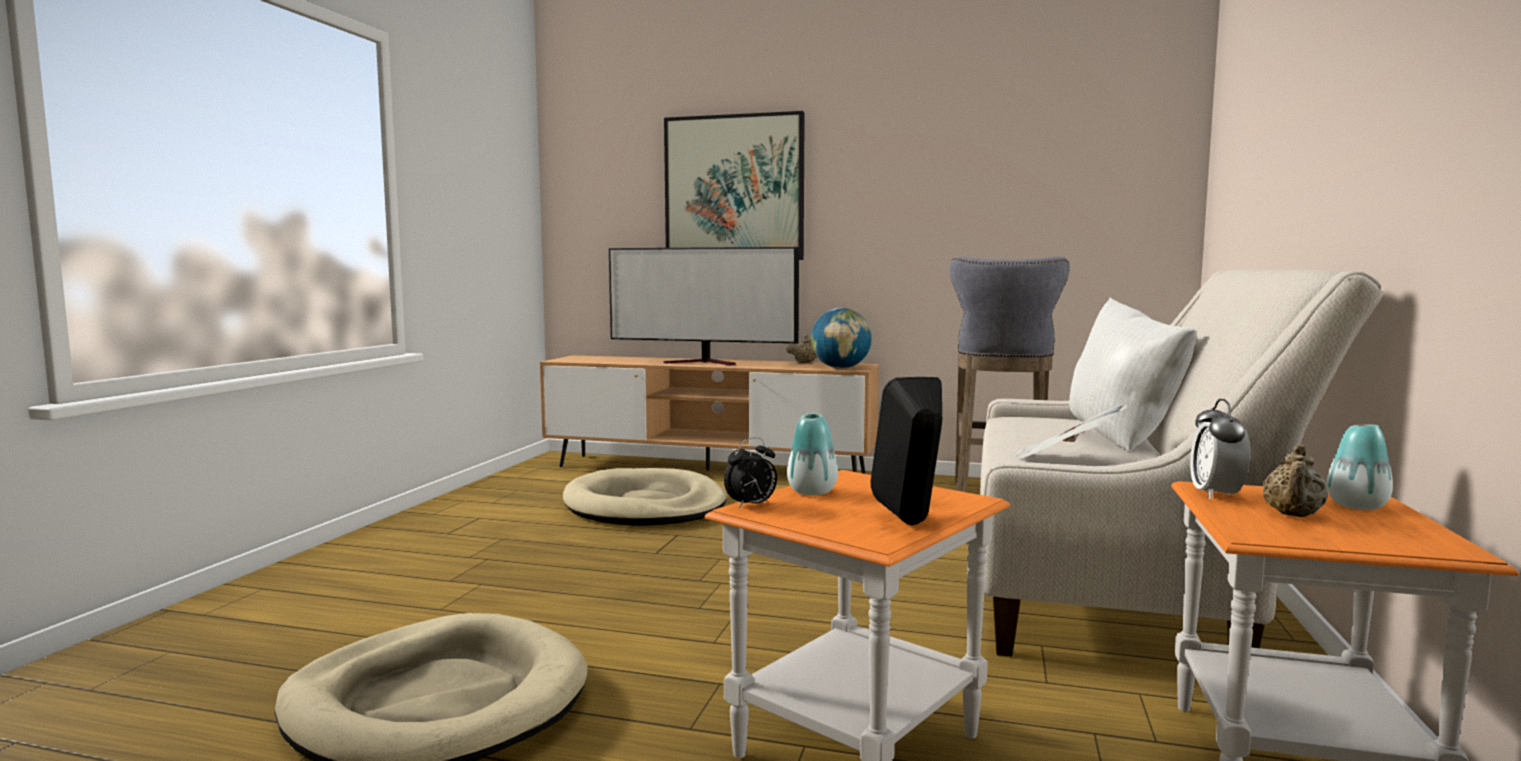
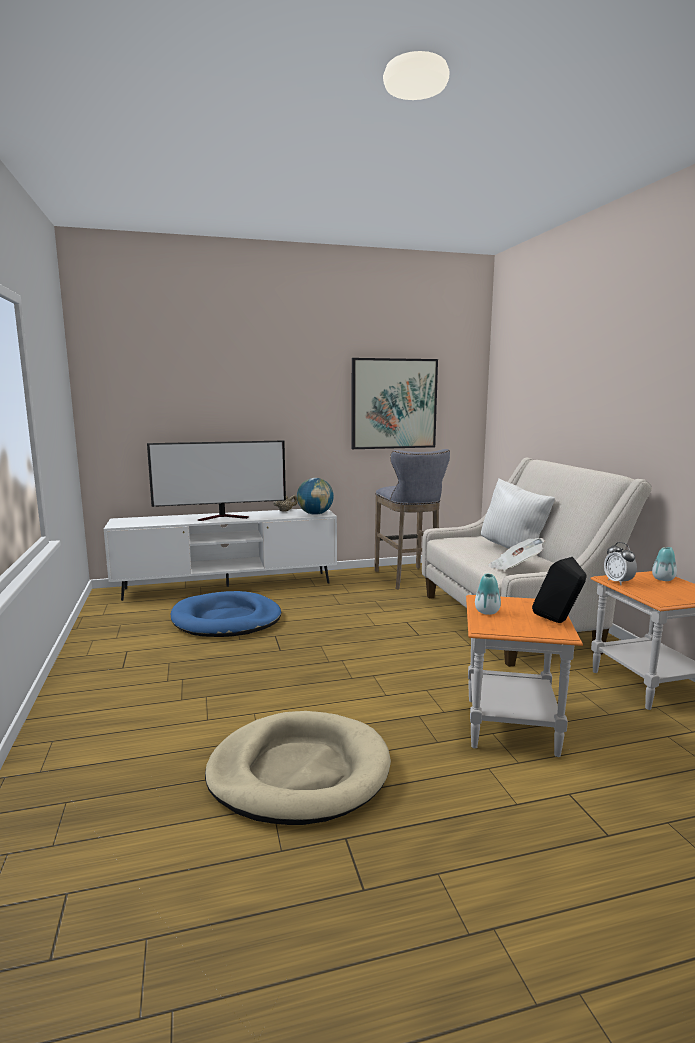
camera: 30 degrees left, 5 degrees up
(645, 506) = (226, 620): beige dog bed -> blue dog bed
(707, 470) = (227, 586): brown tv stand -> white tv stand
(734, 188) = (229, 399): picture -> picture (393, 404)
(751, 506) = (482, 626): alarm clock -> none
(1292, 515) = (655, 588): beige teapot -> none

